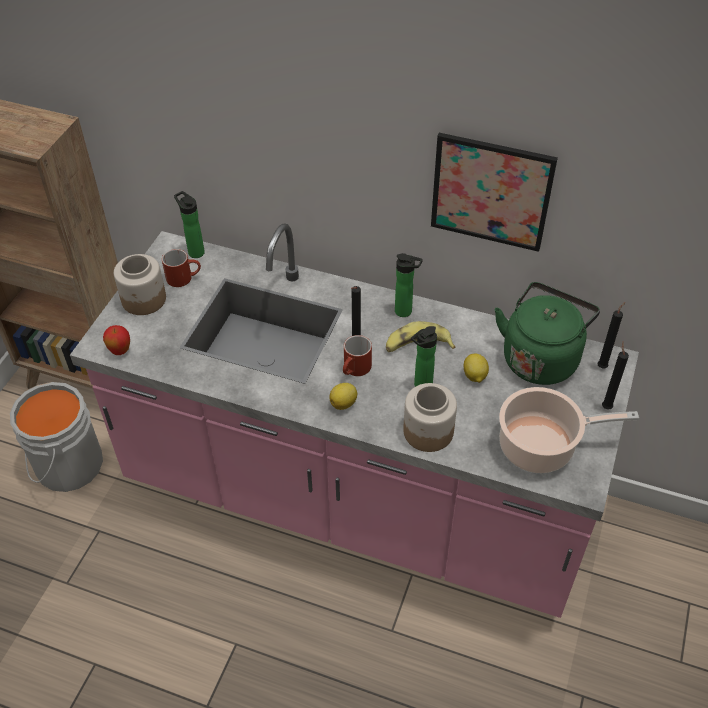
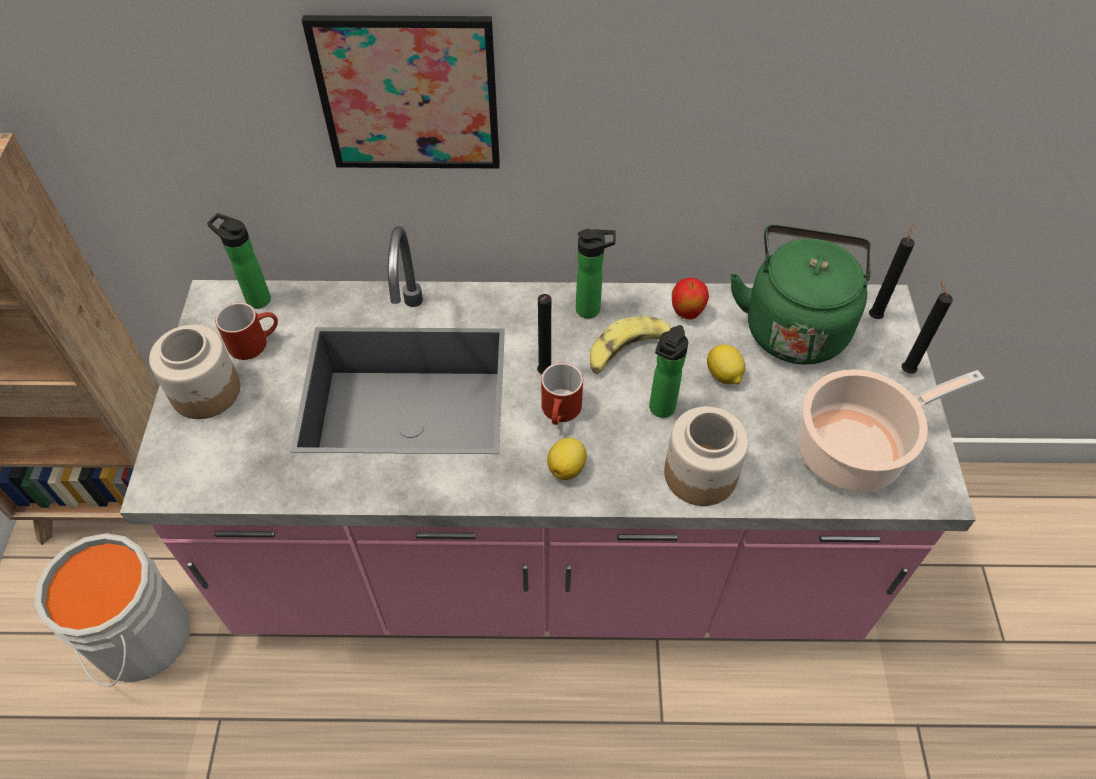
camera: 20 degrees left, 5 degrees up
(120, 351) = (200, 483): apple -> apple (686, 313)
(491, 192) = (704, 109): picture -> picture (408, 94)

